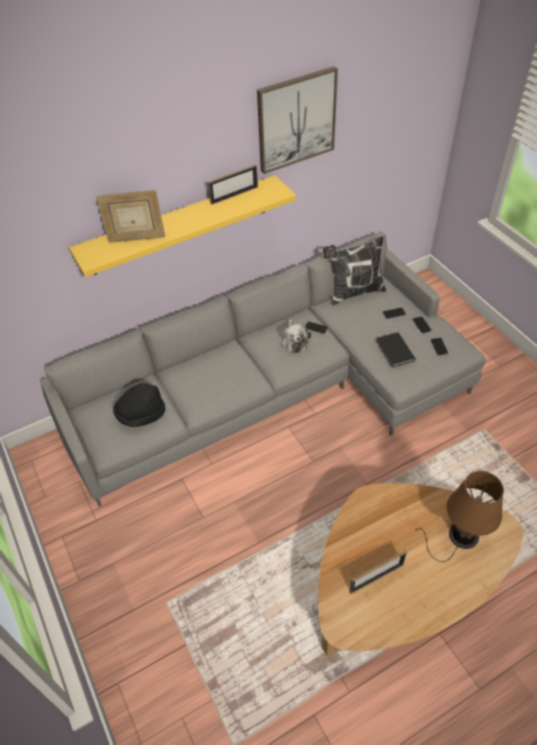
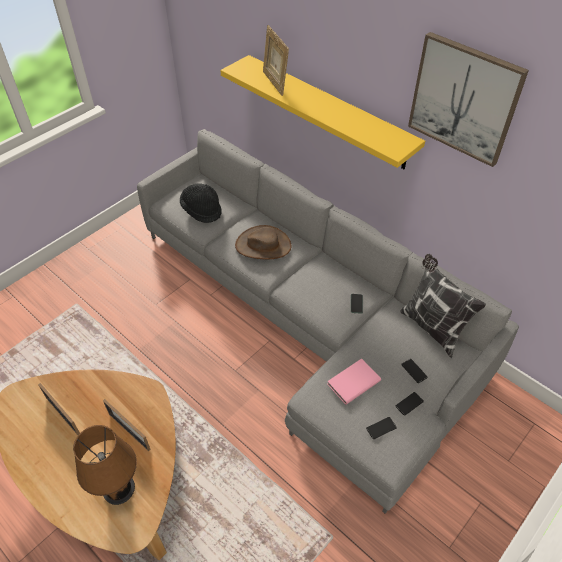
camera: 70 degrees right, 0 degrees up
(218, 374) = (263, 245): none -> brown hat
(234, 195) = (371, 121): picture frame -> picture frame (129, 431)
(294, 341) = (329, 290): plush toy -> none
(394, 351) = (352, 382): black book -> pink book

